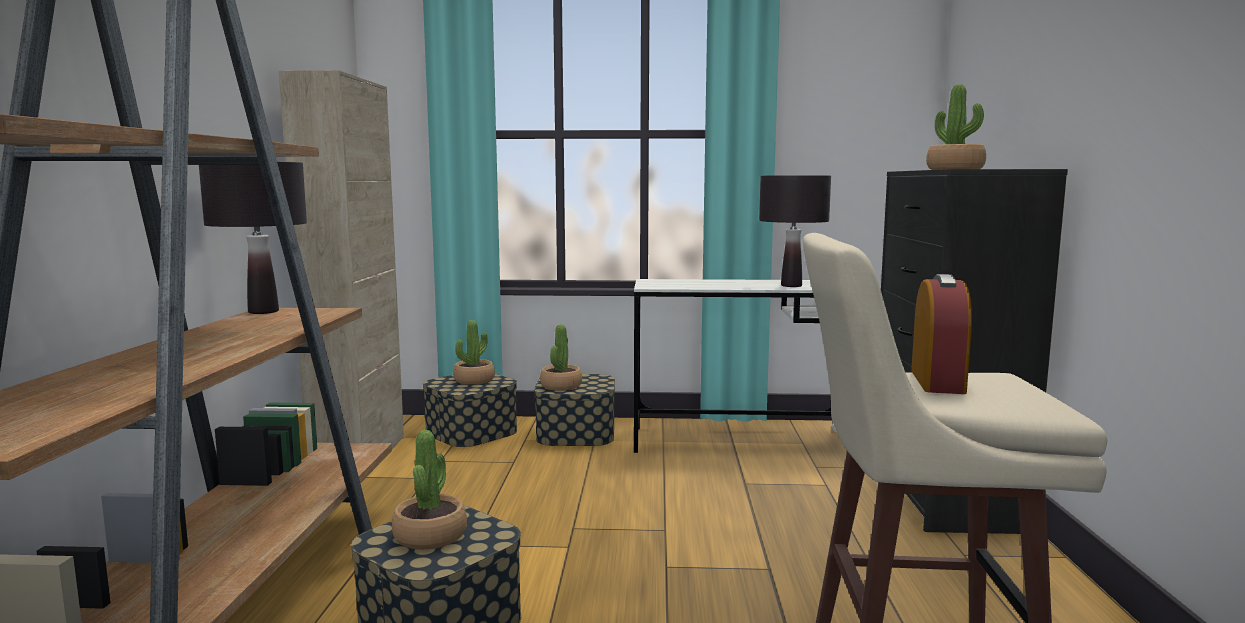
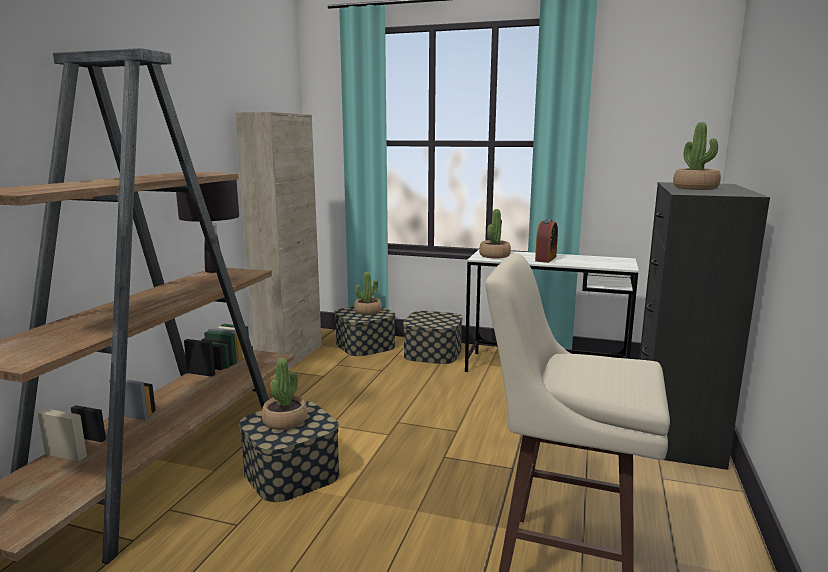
camera: 15 degrees right, 5 degrees up
(561, 386) = (422, 320): potted plant -> potted plant (494, 256)
(791, 285) = (585, 262): black table lamp -> none
(937, 381) = (584, 365): alarm clock -> alarm clock (545, 259)

